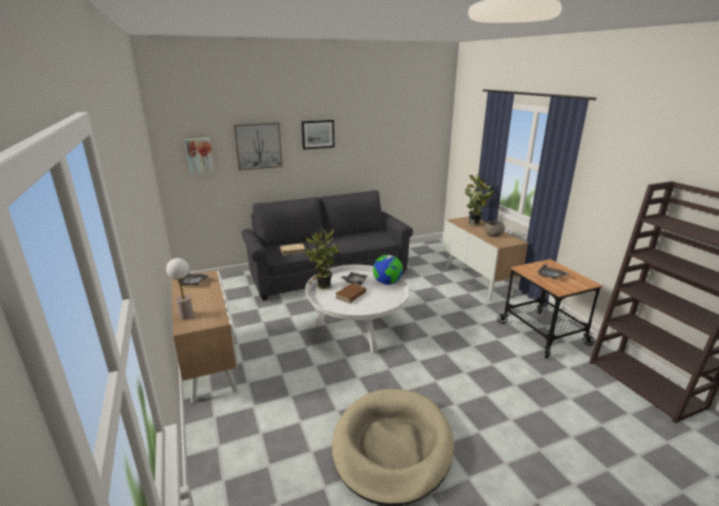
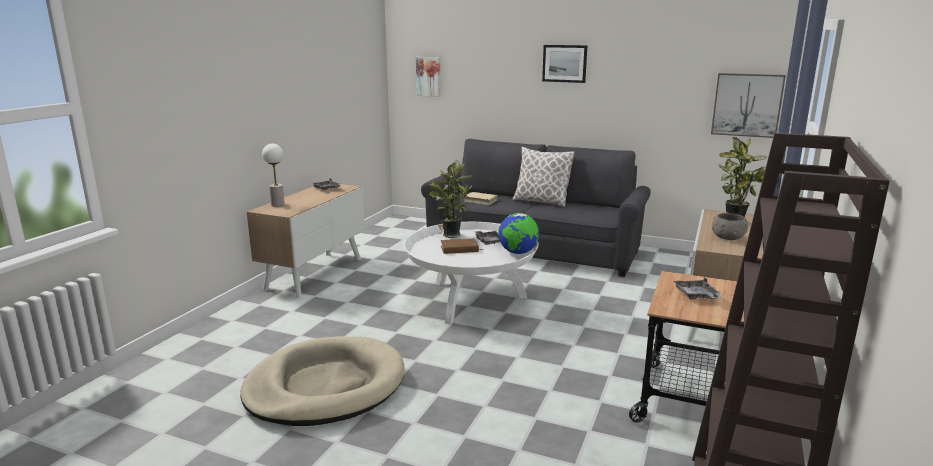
camera: 45 degrees right, 5 degrees down
(258, 146) = (490, 71): picture -> picture (747, 105)
(330, 239) = (541, 201): none -> pillow

